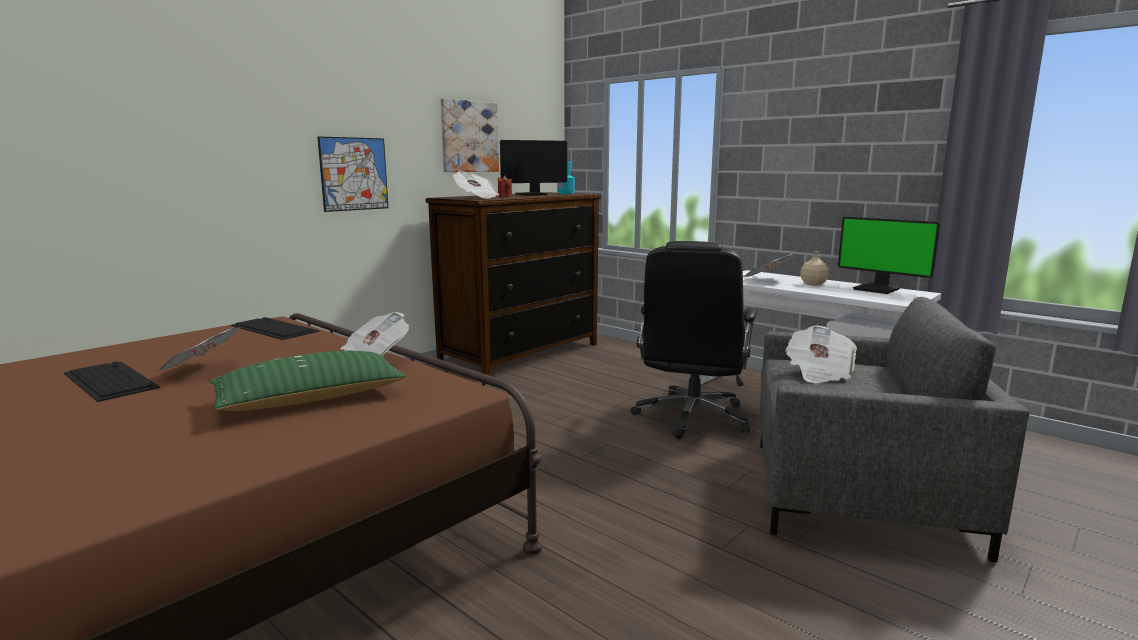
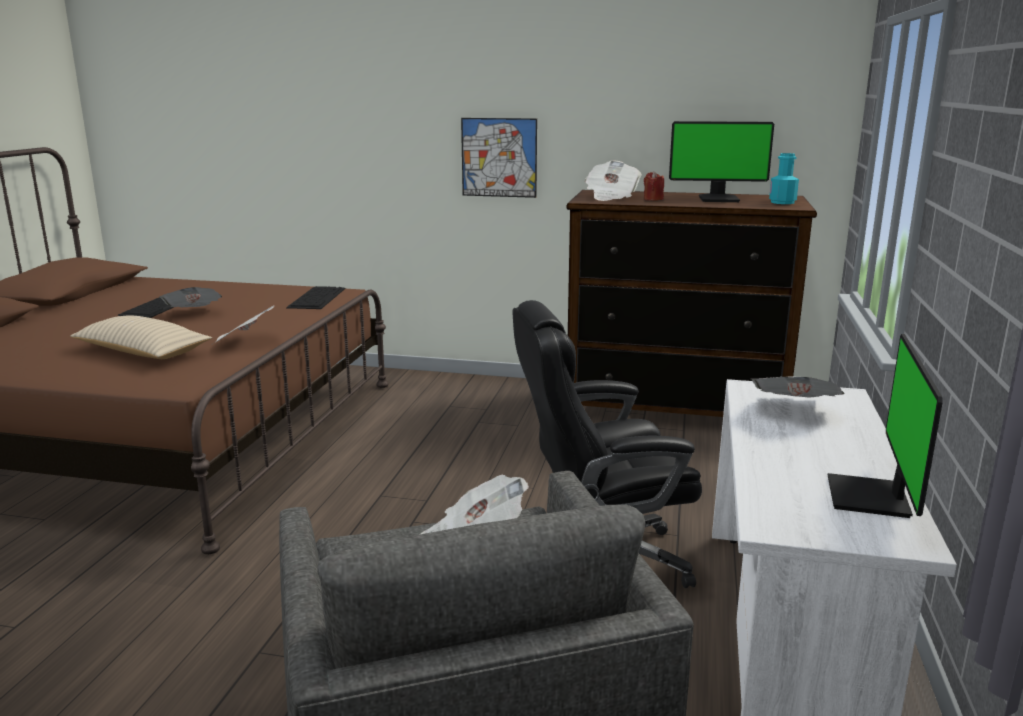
camera: 60 degrees right, 5 degrees up
(310, 398) = (142, 352): green pillow -> beige pillow
(469, 136) = (664, 114): picture -> none
(531, 194) = (719, 199): monitor -> monitor turned 150 degrees clockwise
(813, 284) = (822, 444): beige bottle -> none

